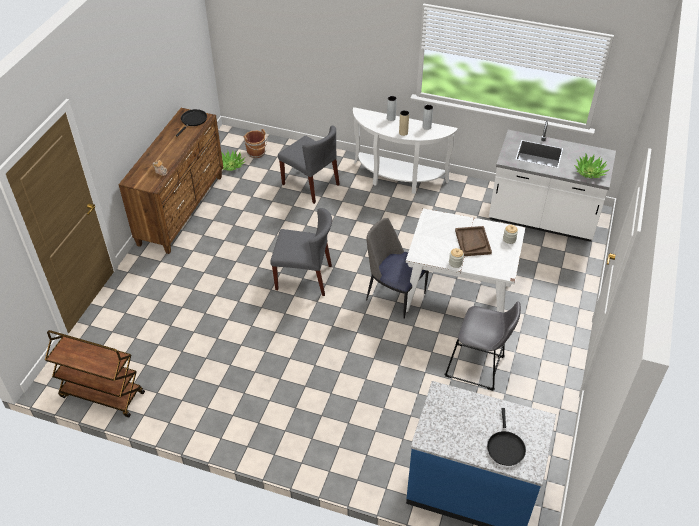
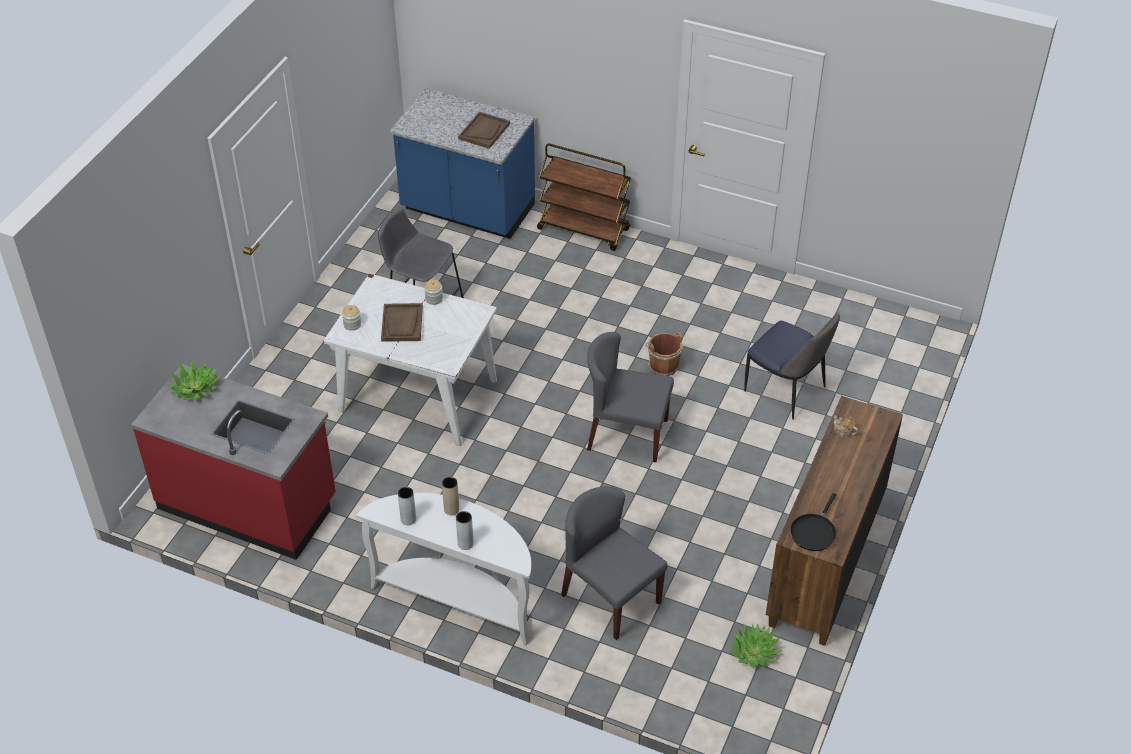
camera: 175 degrees left, 0 degrees up
(101, 395) = (866, 311): brown cart -> brown cart (584, 229)
(256, 153) = (709, 679): brown bucket -> brown bucket (662, 365)
(394, 295) = (505, 401): chair -> chair (786, 391)
(458, 419) = (484, 131): none -> brown tray
(505, 447) = (447, 111): black frying pan -> none
(542, 219) = (248, 503): white counter -> red counter

